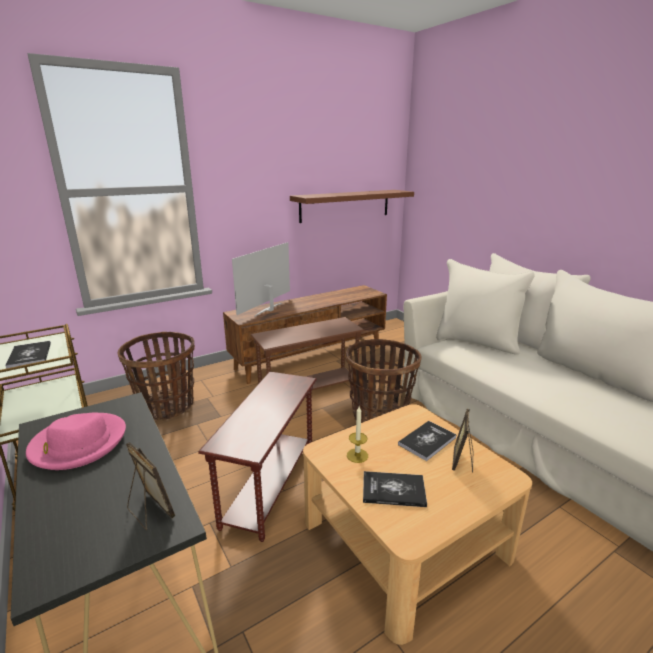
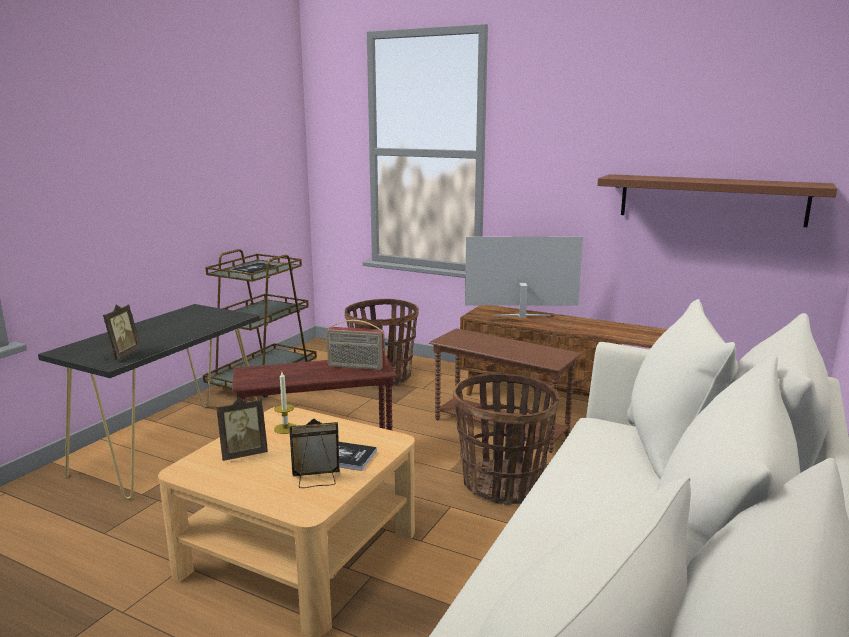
camera: 60 degrees right, 5 degrees down
(78, 444) = (181, 321): pink hat -> none
(280, 389) = (356, 367): none -> radio
(393, 490) = (243, 454): book -> picture frame

